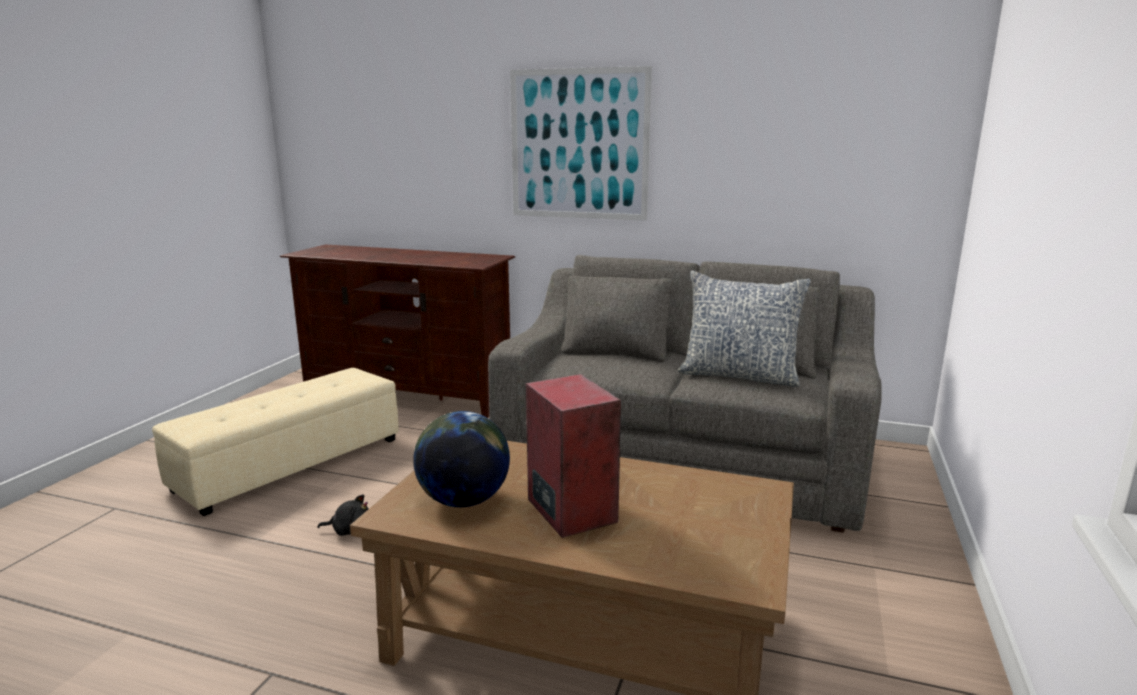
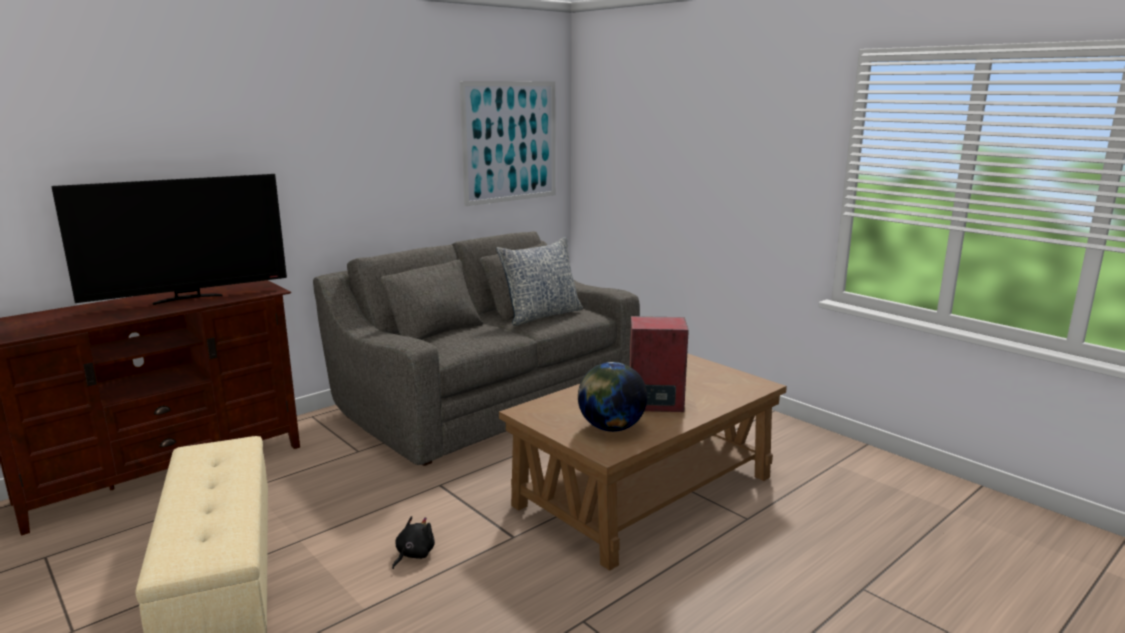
camera: 60 degrees left, 0 degrees up
(429, 257) = (188, 298): none -> television
(578, 145) = (314, 155): picture -> picture (510, 142)

